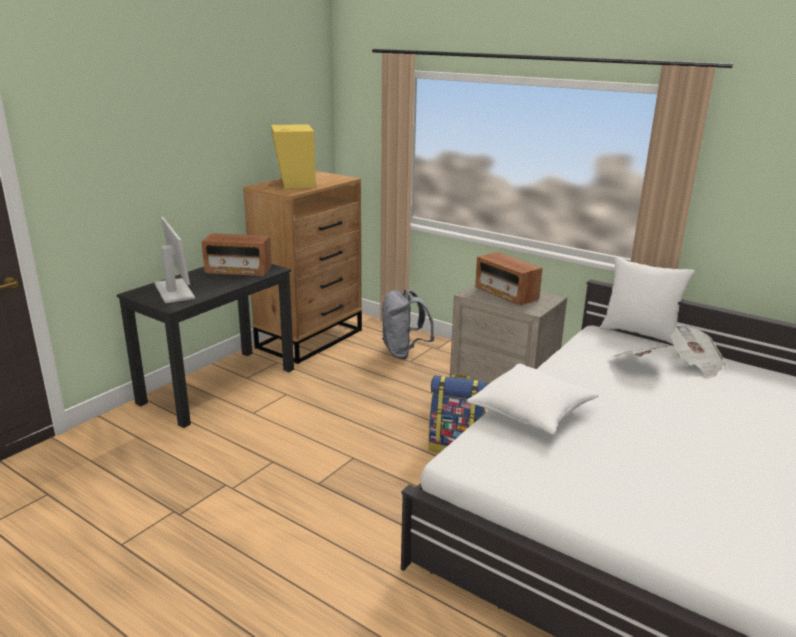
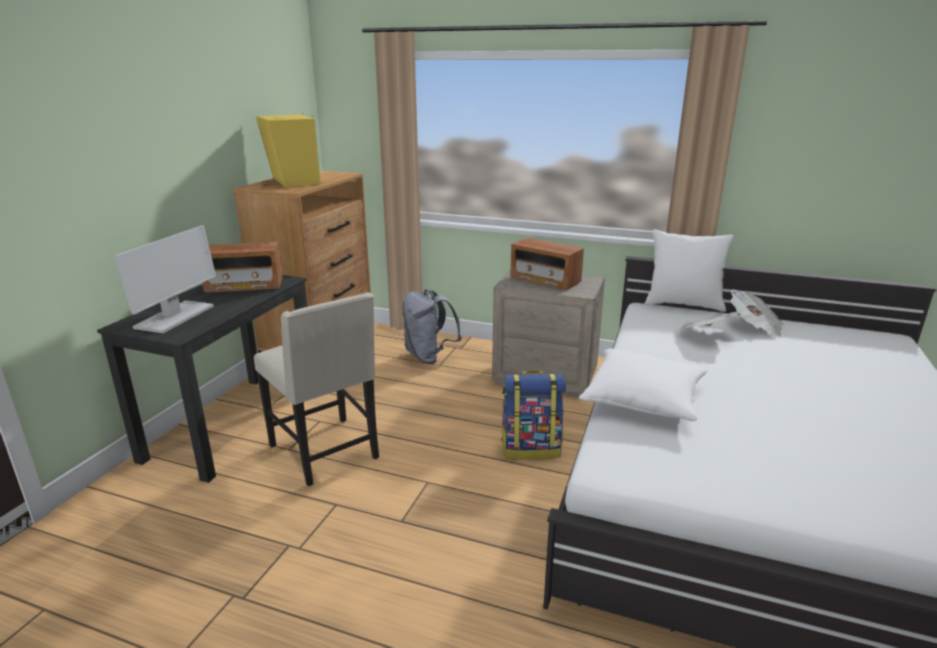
camera: 15 degrees left, 0 degrees up
(174, 291) = (175, 317): monitor -> monitor turned 60 degrees clockwise
(282, 420) = (327, 452): none -> beige chair

